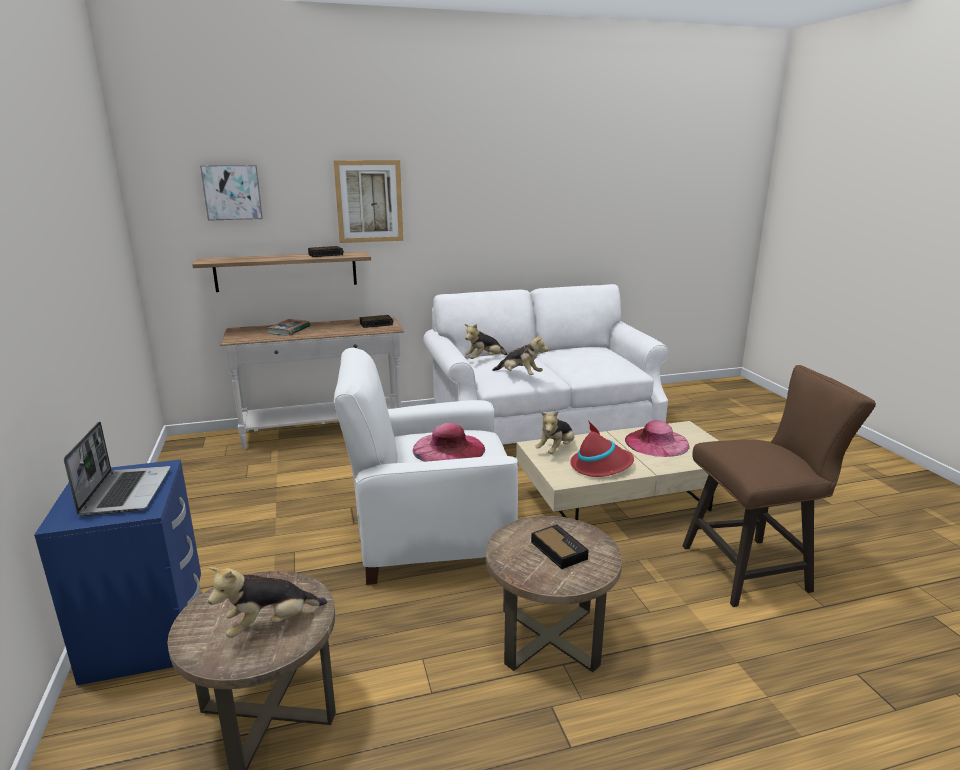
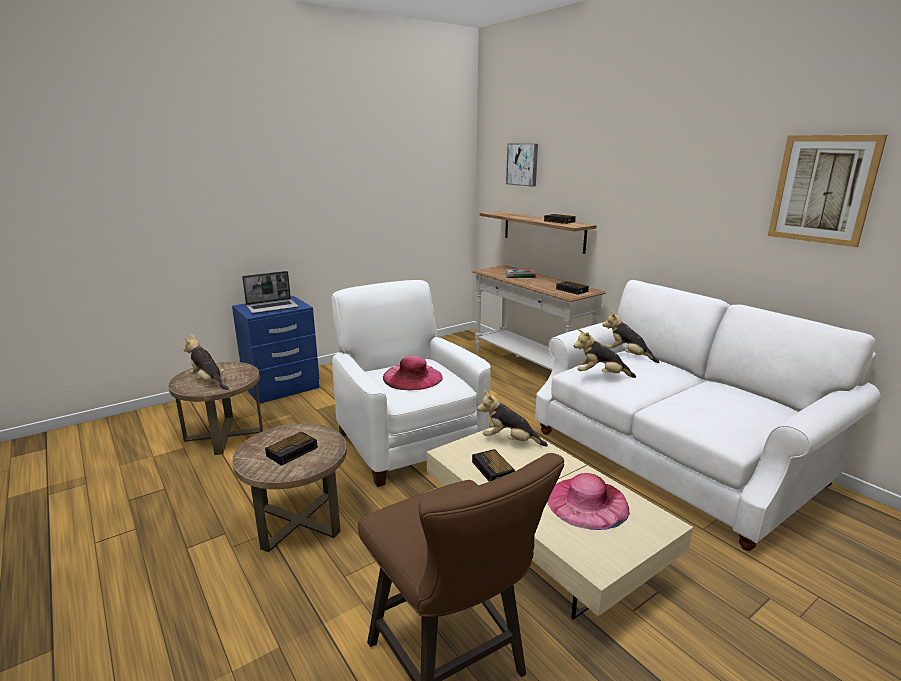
camera: 70 degrees right, 0 degrees up
(369, 201) = (605, 179): picture -> picture (822, 189)
(520, 375) = (601, 375): plush toy -> plush toy turned 90 degrees clockwise
(601, 466) = (493, 470): red hat -> alarm clock

